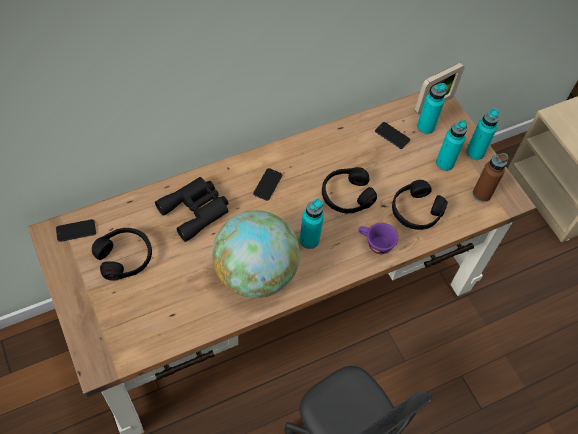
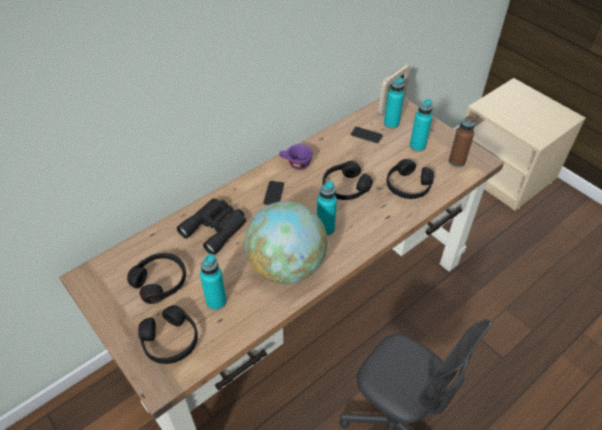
camera: 10 degrees left, 10 degrees down
(76, 231) = (107, 270): phone -> none
(119, 324) = (170, 341): none -> black headphones
(375, 243) = (383, 218): purple cup -> purple cup (295, 164)
(475, 152) = (438, 133): turquoise bottle -> turquoise bottle (216, 301)

